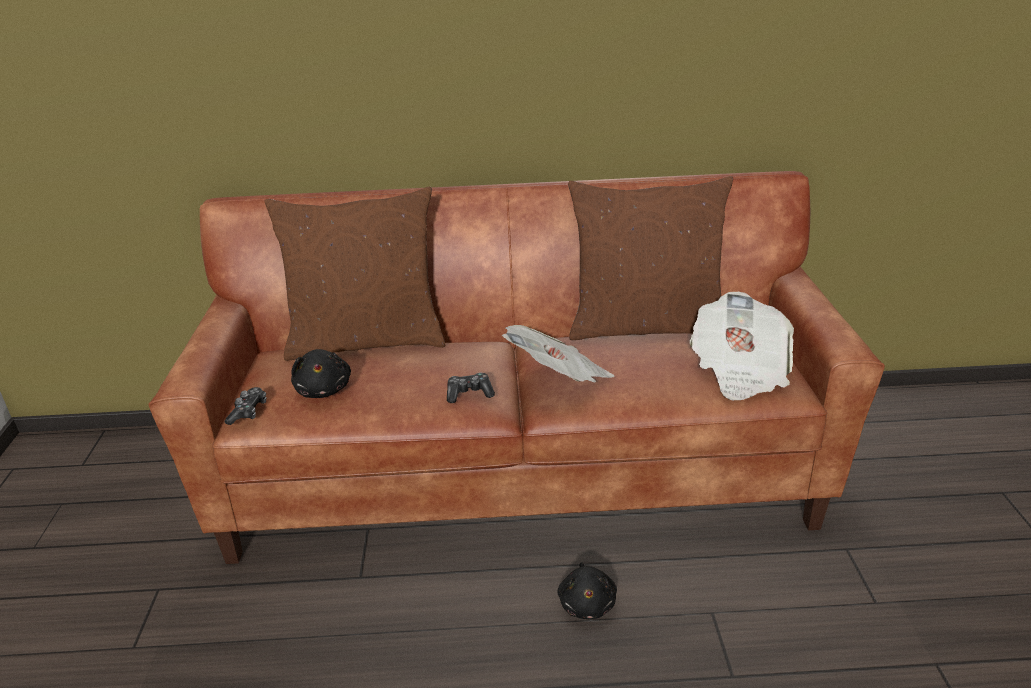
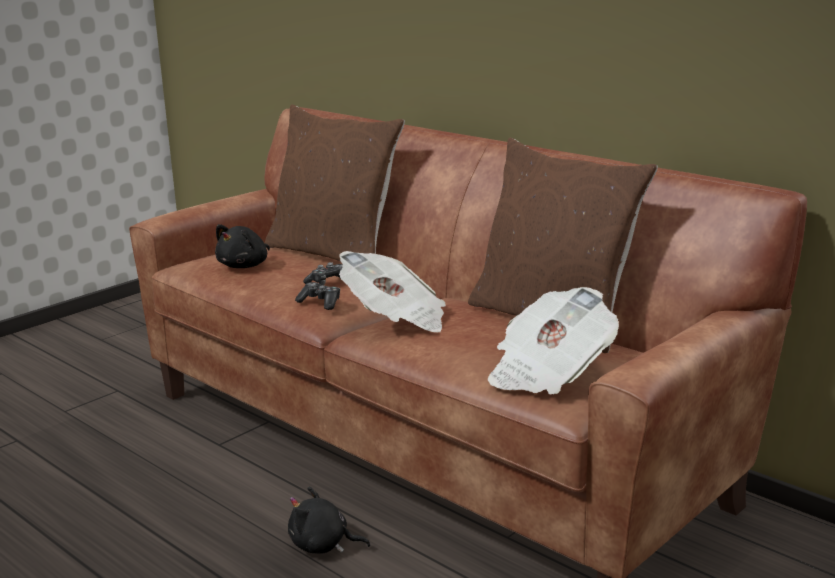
camera: 45 degrees right, 10 degrees down
(248, 412) = (186, 261): game controller -> game controller (328, 282)
(587, 603) = (323, 545): black plush toy -> black plush toy turned 60 degrees clockwise

